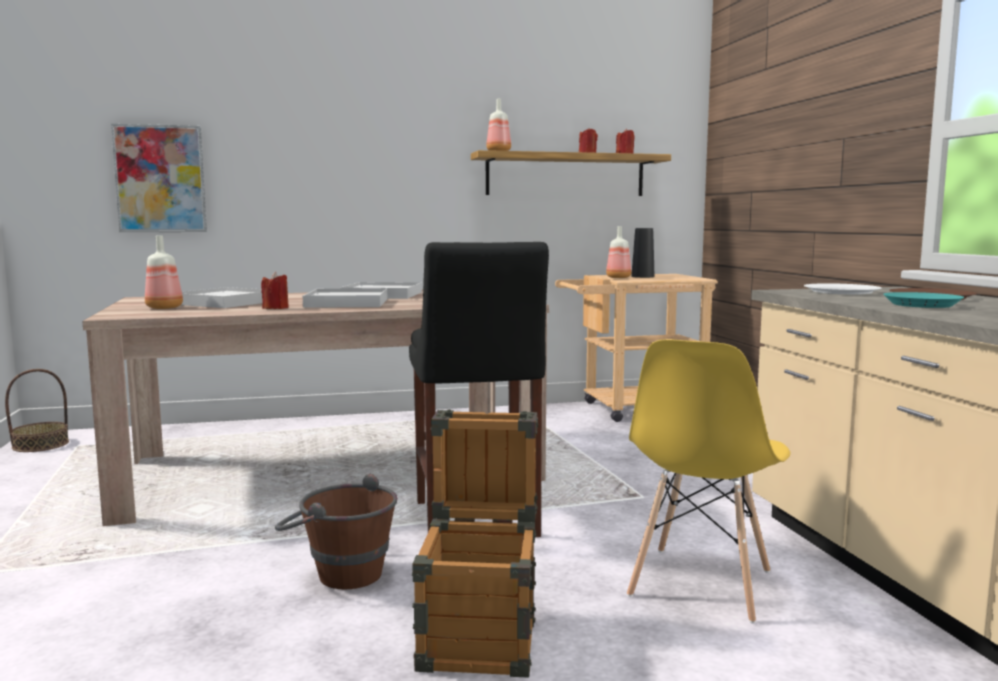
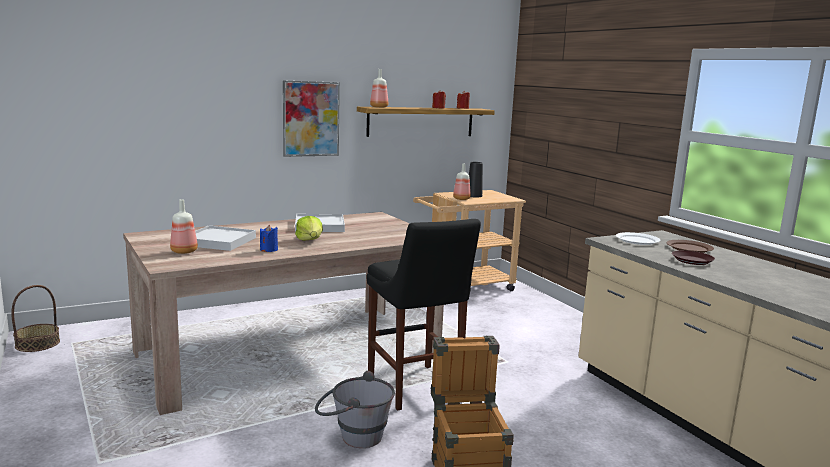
camera: 15 degrees left, 5 degrees up
(160, 179) = (122, 127): picture -> picture (311, 119)
(276, 308) = (269, 250): red candle -> blue candle
(338, 572) = (353, 436): brown bucket -> grey bucket
(347, 303) = (310, 240): white tray -> lettuce
(700, 584) = (569, 423): yellow chair -> none
(922, 305) = (692, 260): turquoise plate -> brown plate

